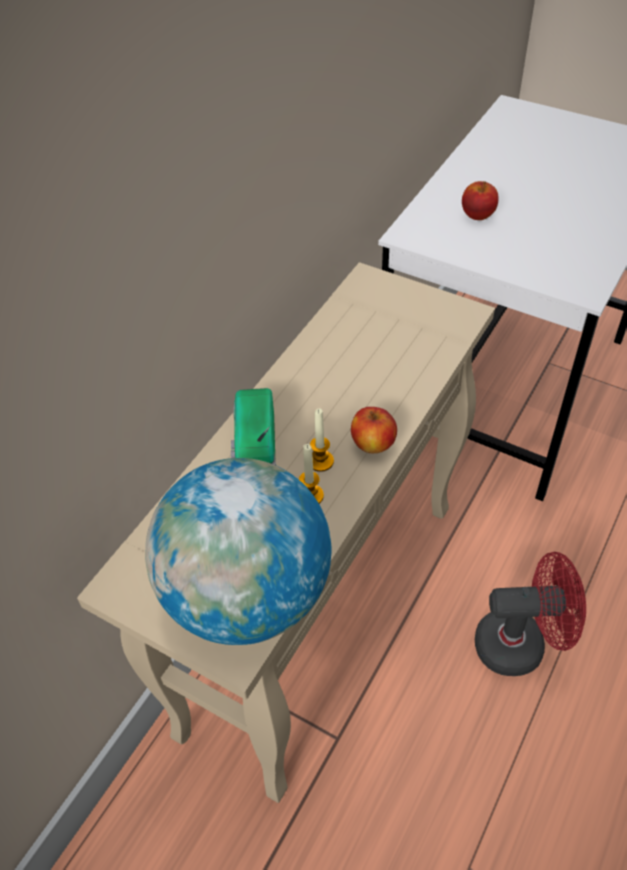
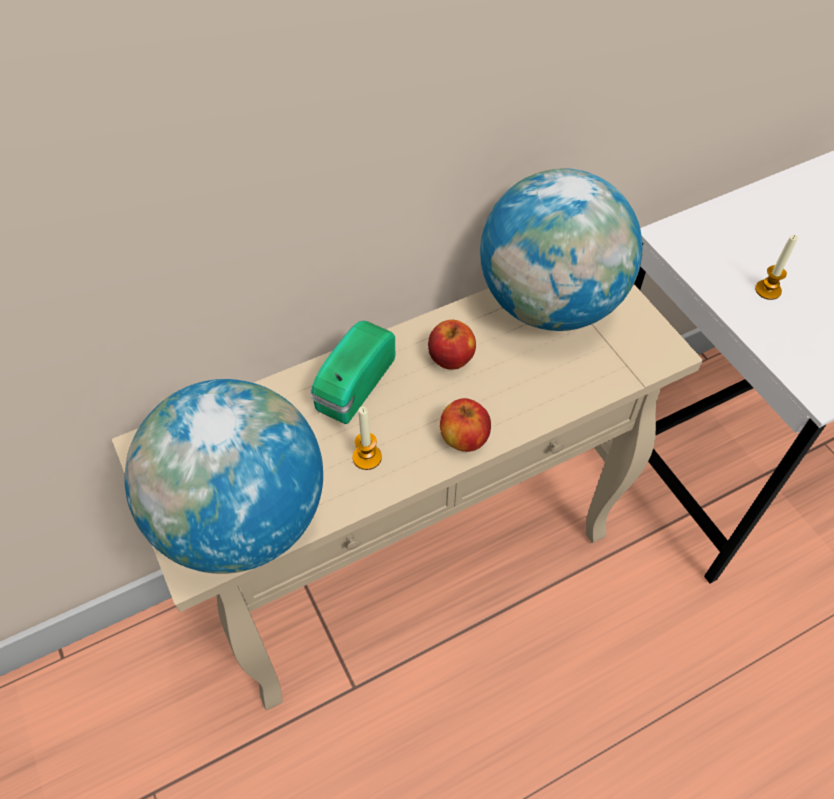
camera: 30 degrees right, 5 degrees up
(320, 461) = (402, 429): candle -> candle (767, 290)
(359, 319) = (550, 304): none -> globe
(477, 215) = (767, 249): apple -> apple (451, 359)
(521, 644) = (584, 710): red fan -> none

